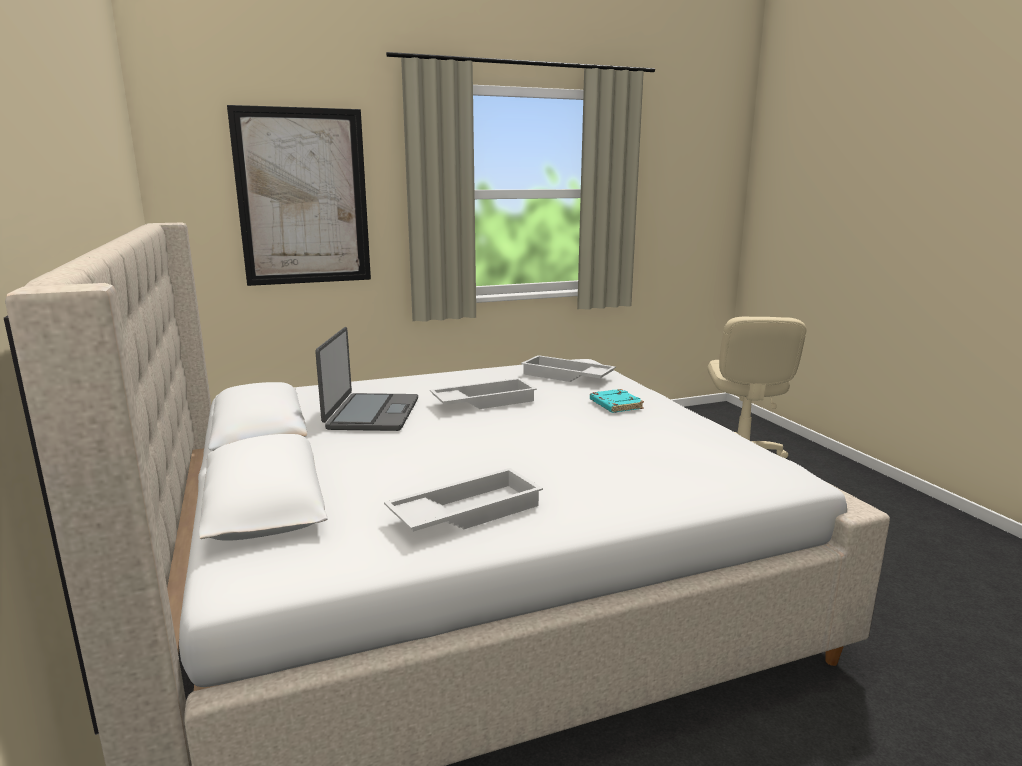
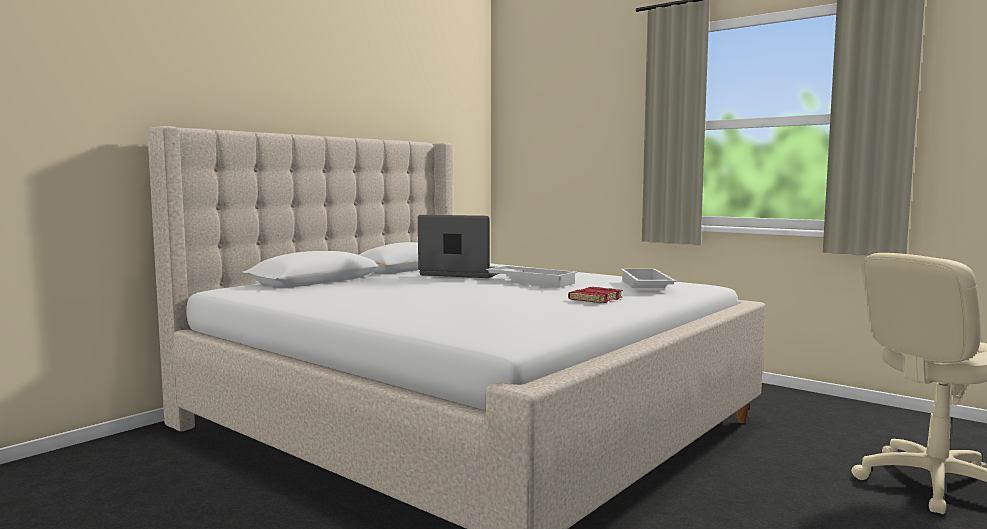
camera: 60 degrees right, 10 degrees down
(303, 197) = (578, 133): picture -> none
(371, 414) = (462, 273): laptop -> laptop turned 135 degrees counterclockwise
(465, 512) = (331, 298): white tray -> none
(615, 405) = (595, 299): turquoise book -> red book

